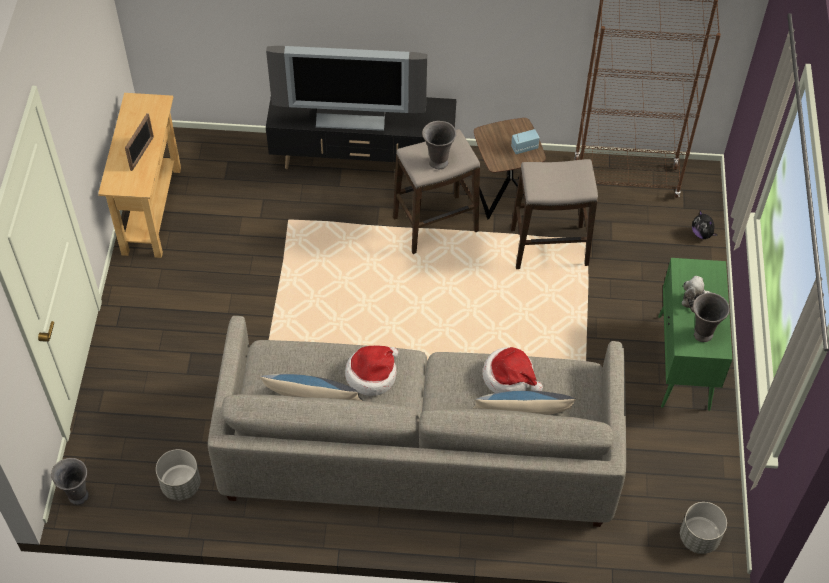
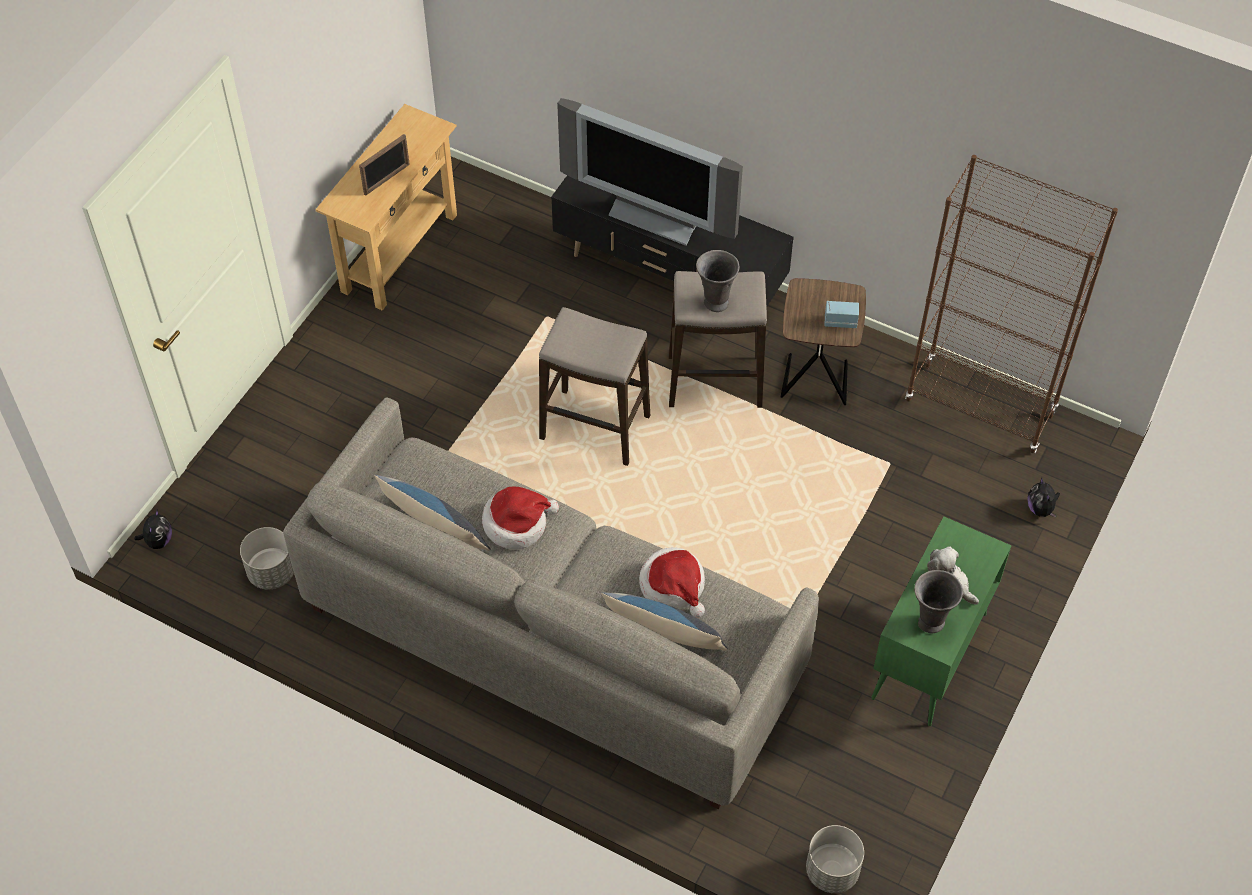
camera: 25 degrees right, 0 degrees up
(77, 495) = (158, 541): grey vase -> plush toy
(549, 247) = (838, 457): stool -> stool (595, 428)

